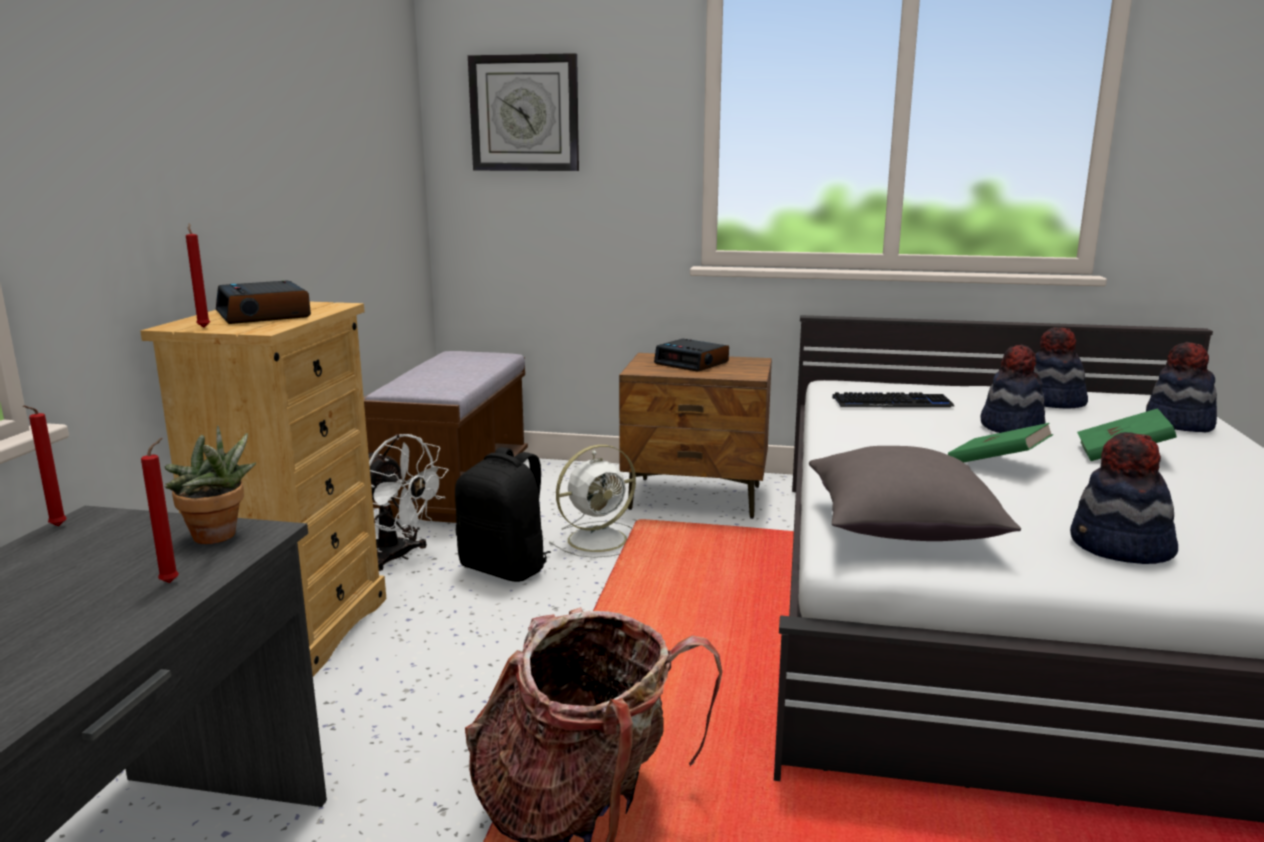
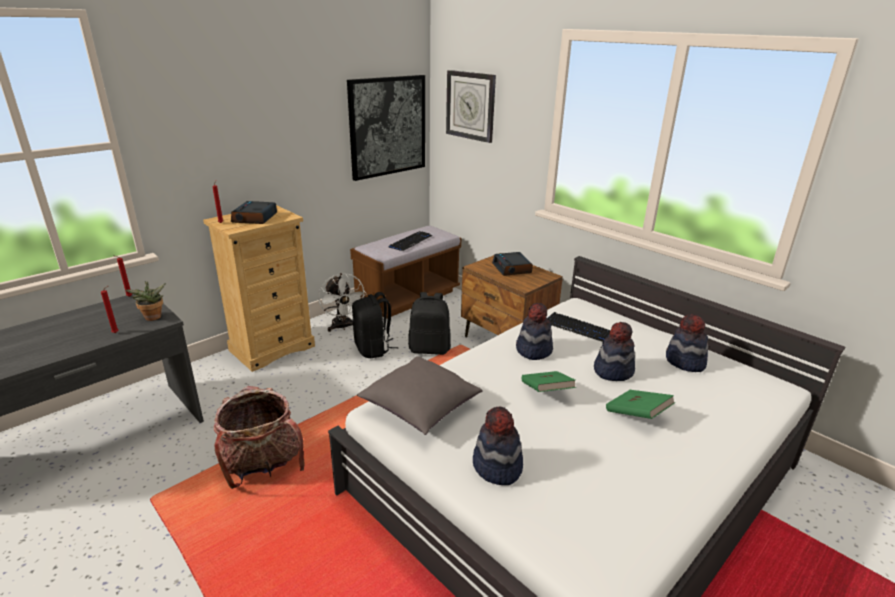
camera: 35 degrees right, 10 degrees up
(382, 155) = (387, 126): none -> picture
(461, 370) = (411, 242): none -> keyboard
(599, 539) = (430, 349): white fan -> black backpack
(1178, 424) = (736, 409): hat -> hat (533, 350)

